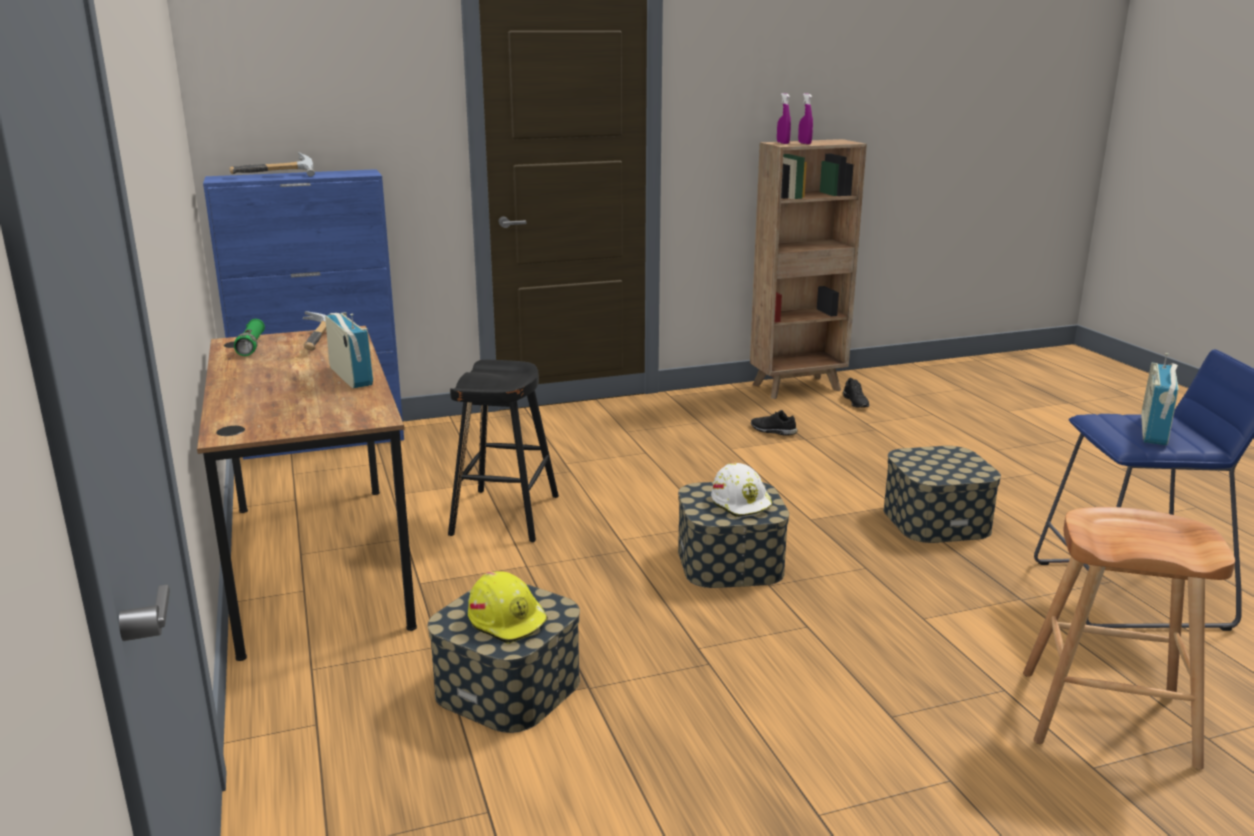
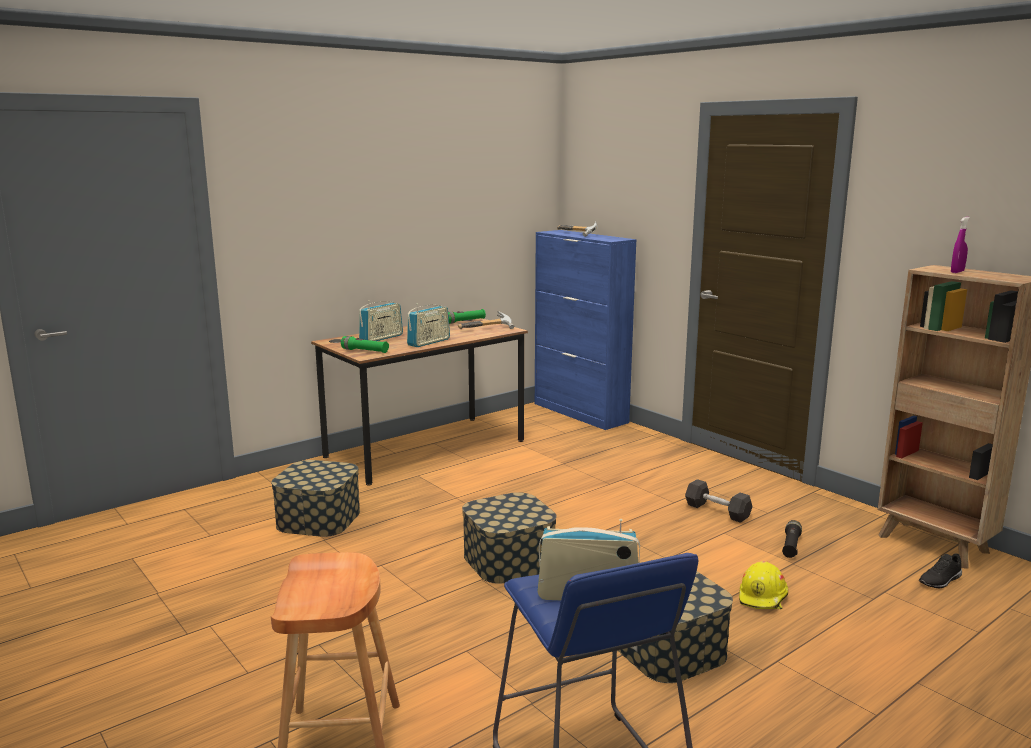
camera: 70 degrees right, 5 degrees down
(270, 400) = (381, 338): none -> radio
(345, 416) = (365, 351): none -> green flashlight
(505, 515) = (521, 478): black stool -> none
(508, 620) = (311, 475): yellow hard hat -> yellow hard hat (763, 597)
(682, 440) = (717, 511): none -> grey dumbbell
(742, 503) = (509, 514): white hard hat -> none
(772, 431) = (791, 546): black shoe -> black flashlight
(783, 143) = (940, 268): purple spray bottle -> none

